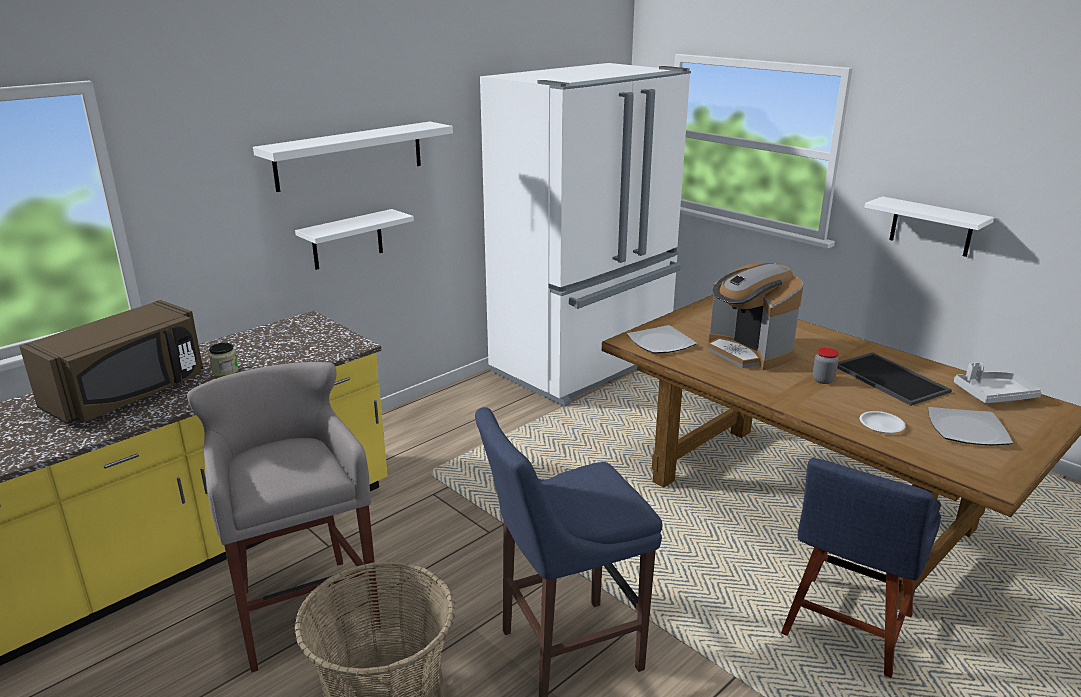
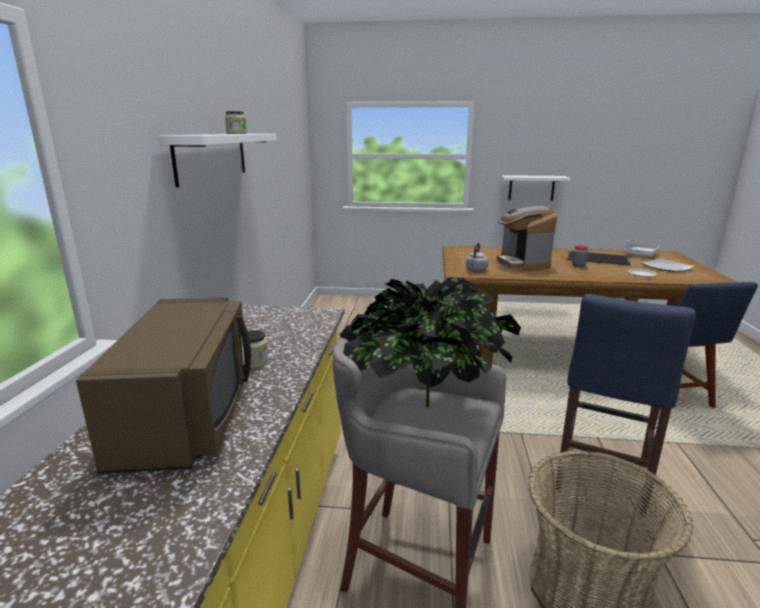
camera: 40 degrees left, 5 degrees down
(286, 459) = (425, 408): none -> potted plant
(347, 239) = (216, 239): white shelf -> none
(378, 132) = (236, 133): none -> jar
(585, 365) = (340, 324): white fridge -> none
(660, 343) = (476, 270): plate -> grey kettle
(748, 352) = (522, 263): coffee machine -> coffee machine turned 60 degrees clockwise

